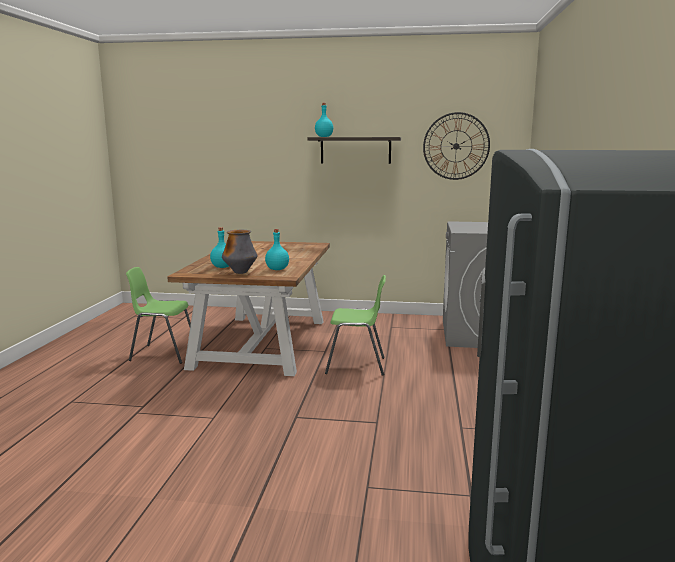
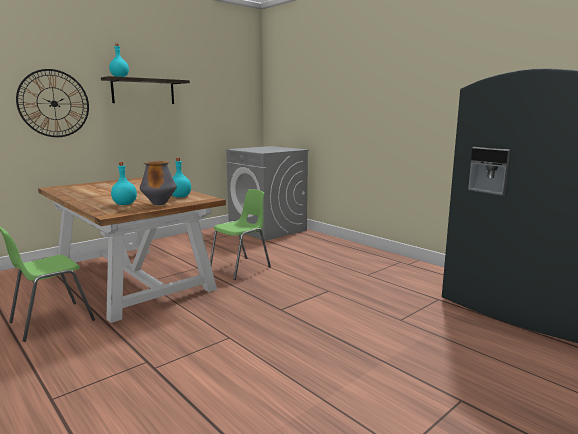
camera: 50 degrees left, 0 degrees up
(456, 146) = (219, 90): wall clock -> wall clock (54, 103)

